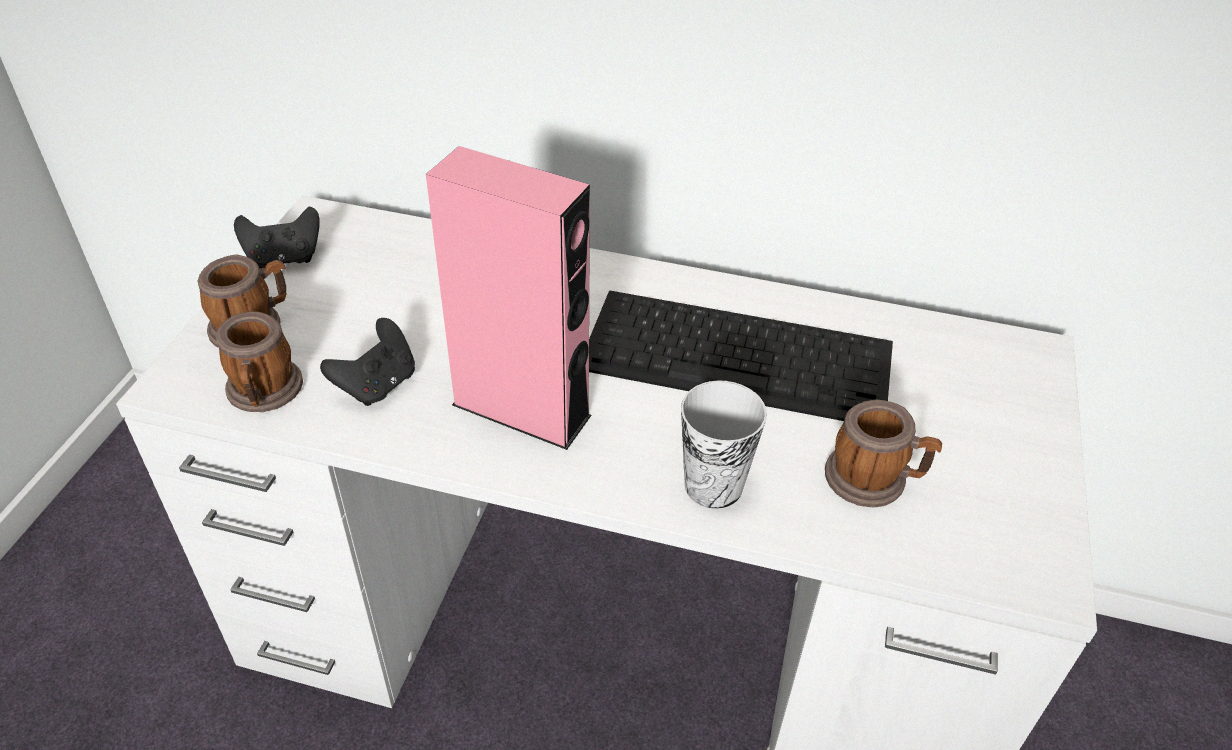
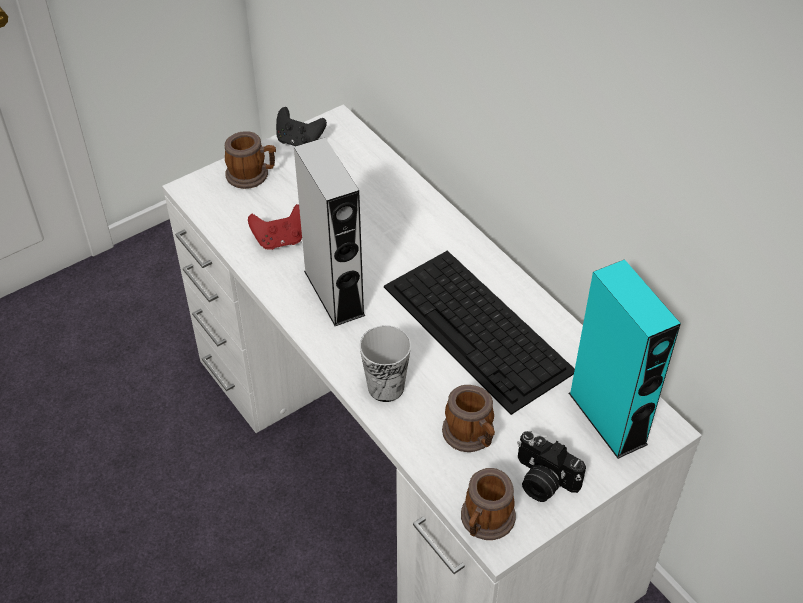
camera: 40 degrees right, 5 degrees up
(264, 393) = (226, 216): mug -> mug (485, 522)
(377, 385) = (280, 240): black game controller -> red game controller
(521, 410) = (334, 293): pink speaker -> grey speaker
(977, 372) = (607, 418): none -> turquoise speaker
(1003, 480) = (542, 481): none -> camera

